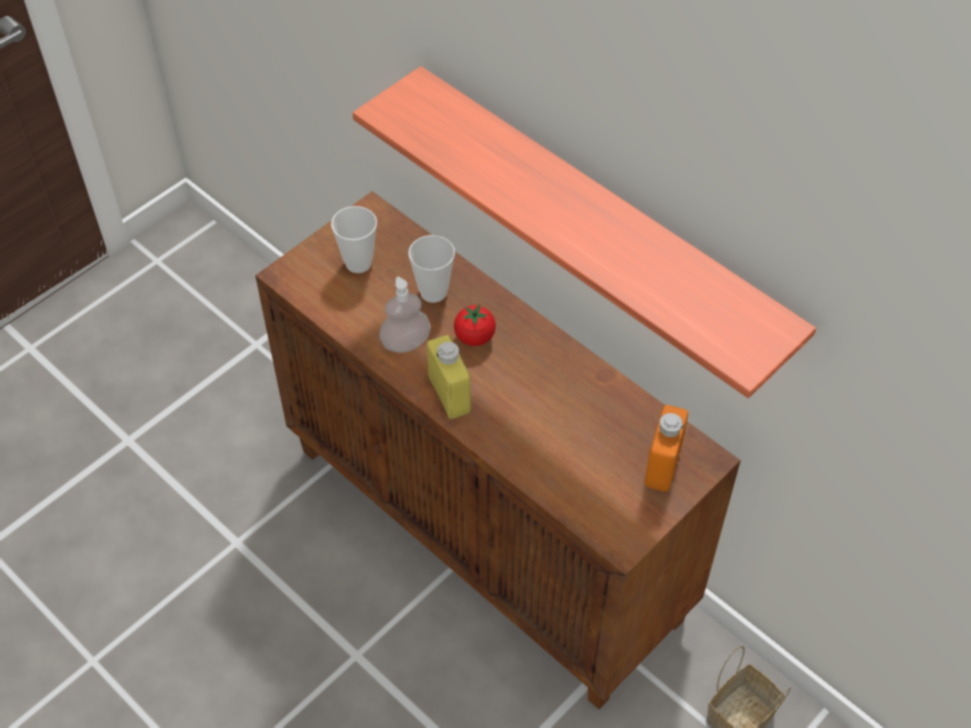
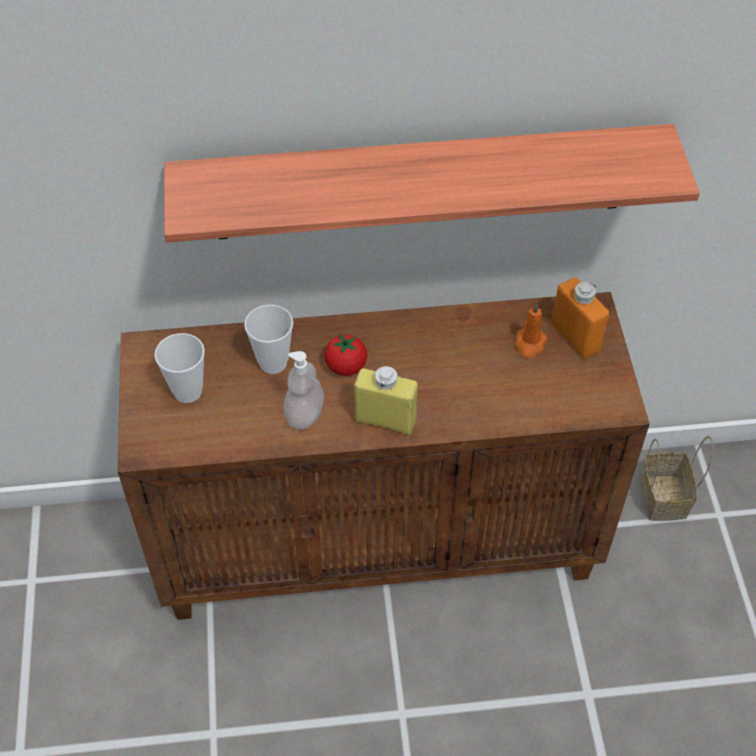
camera: 50 degrees left, 0 degrees up
(621, 439) = (530, 344): none -> orange candle

